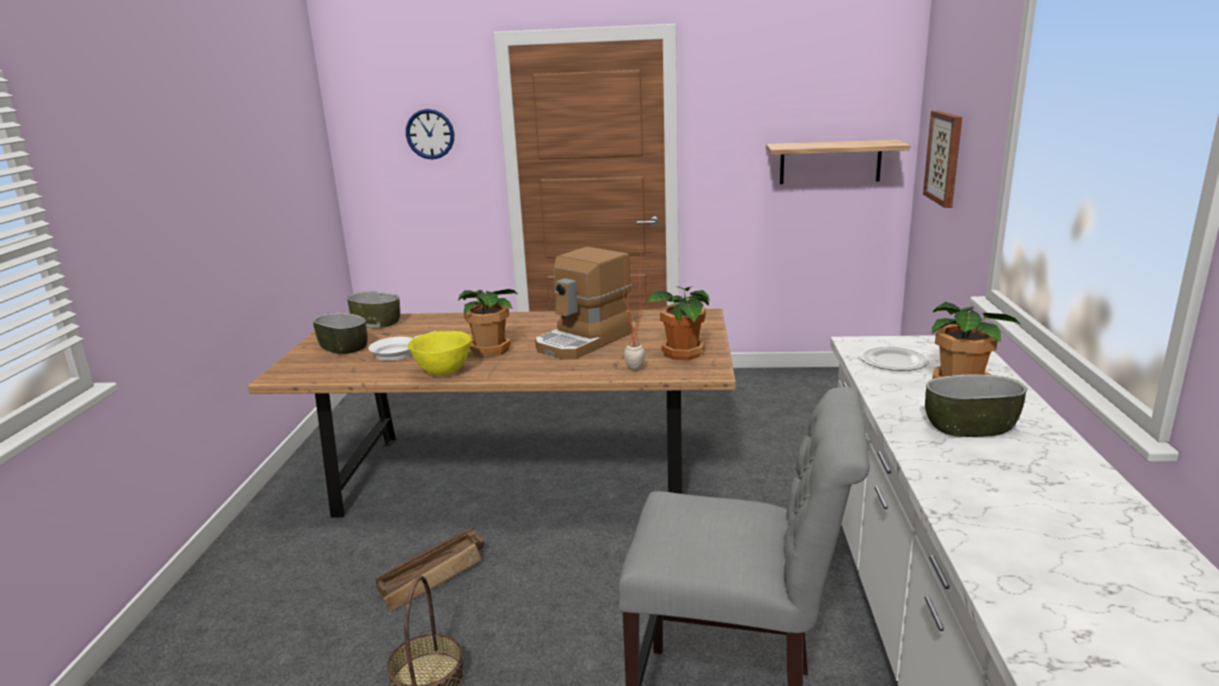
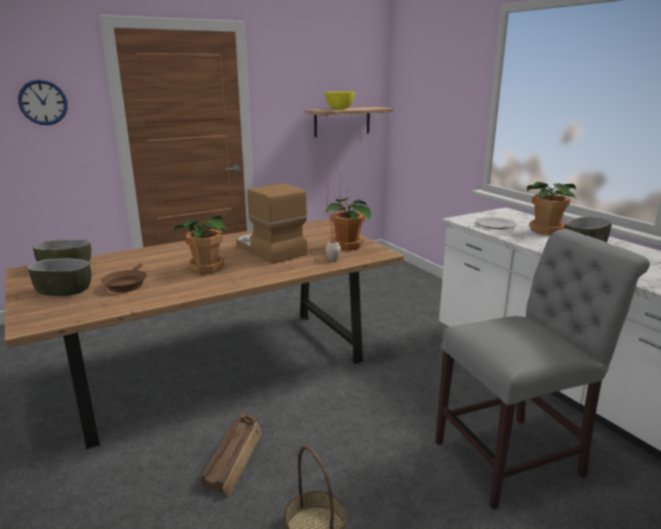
camera: 35 degrees left, 0 degrees up
(397, 352) = (126, 284): white frying pan -> brown frying pan
(443, 372) = (193, 289): yellow bowl -> yellow bowl (339, 109)
(584, 341) = (269, 250): coffee machine -> coffee machine turned 135 degrees clockwise
(945, 158) = (422, 114): picture -> none

